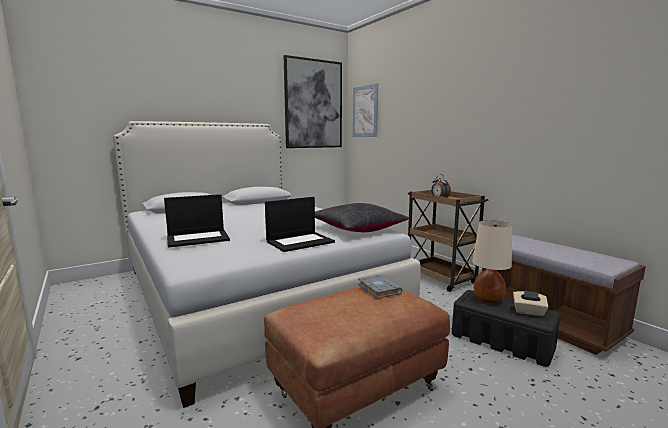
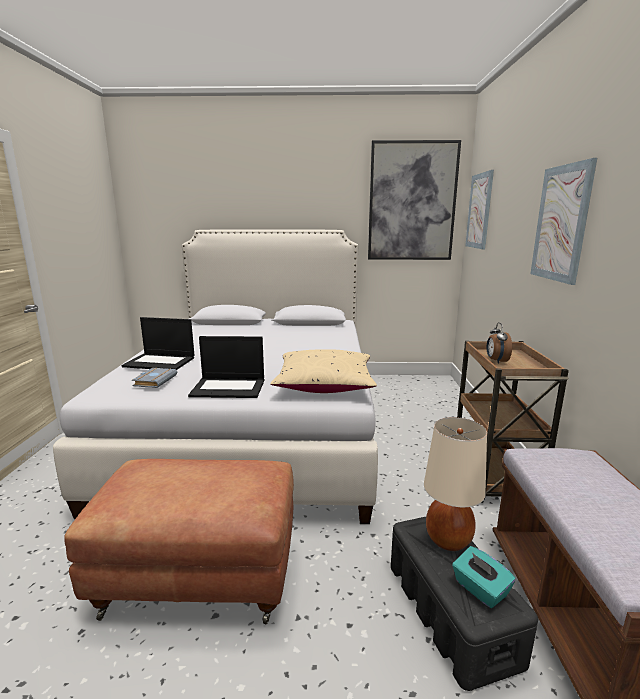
camera: 35 degrees right, 5 degrees up
(358, 229) = (324, 384): black pillow -> beige pillow
(377, 289) = (240, 472): grey book -> grey book (154, 380)
(457, 113) = (561, 223): none -> picture
(528, 312) = (480, 589): beige tissue box -> turquoise tissue box

